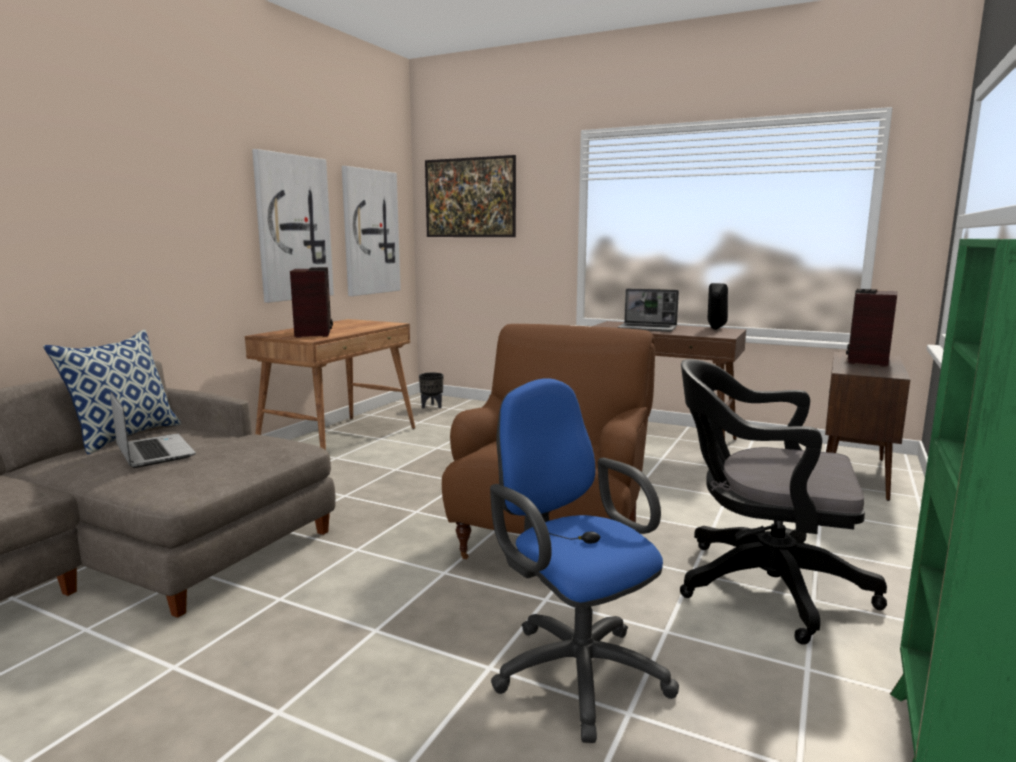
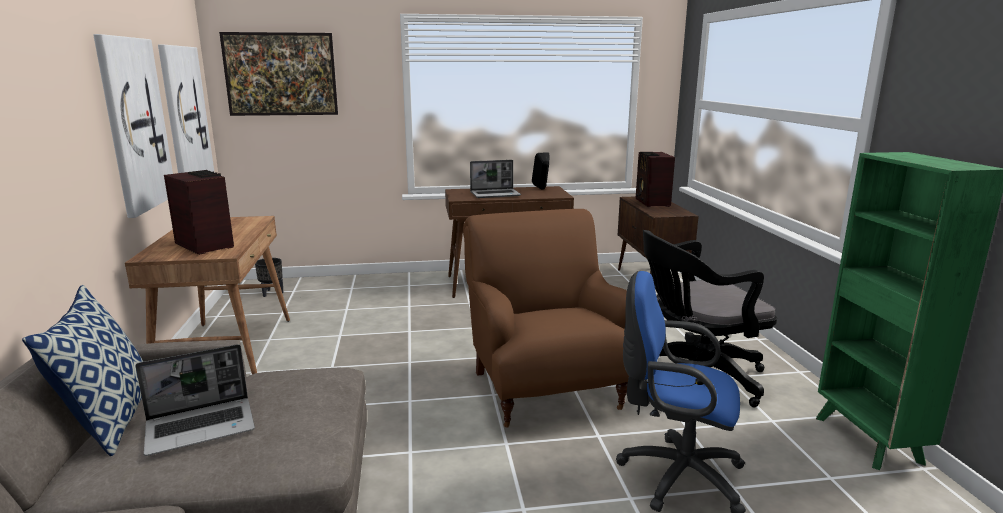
camera: 35 degrees left, 5 degrees up
(153, 452) = (202, 427): laptop -> laptop turned 135 degrees clockwise

